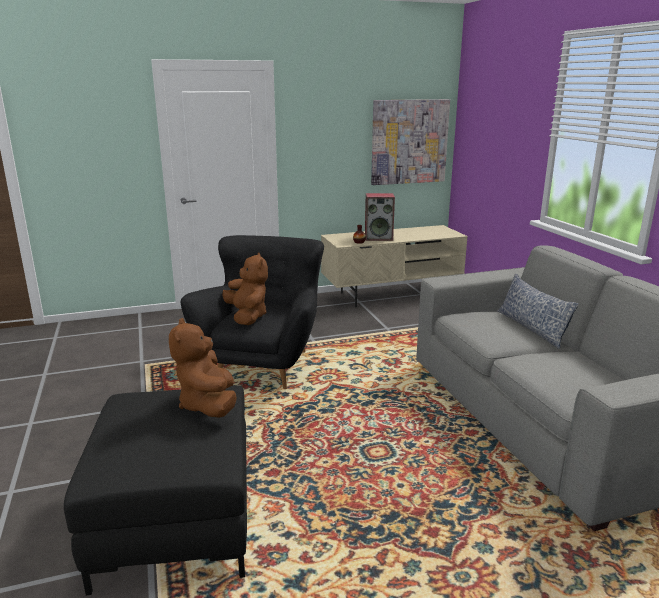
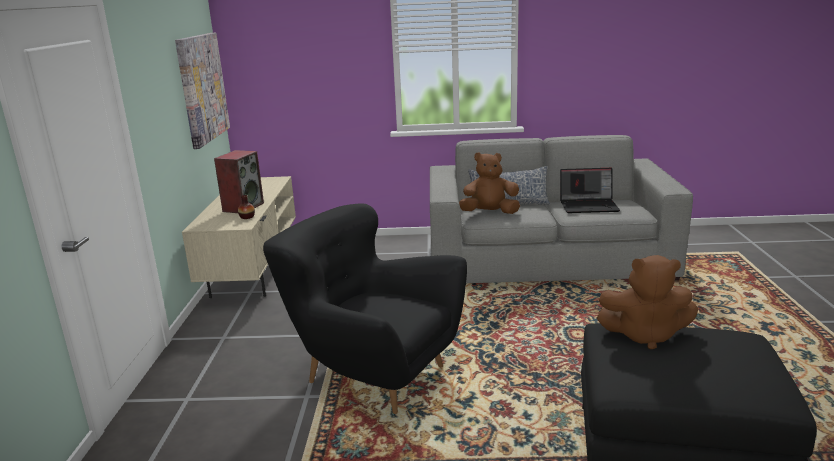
camera: 70 degrees left, 0 degrees up
(247, 316) = (384, 315): brown plush toy -> brown plush toy (489, 213)
(567, 368) = (589, 206): none -> laptop

